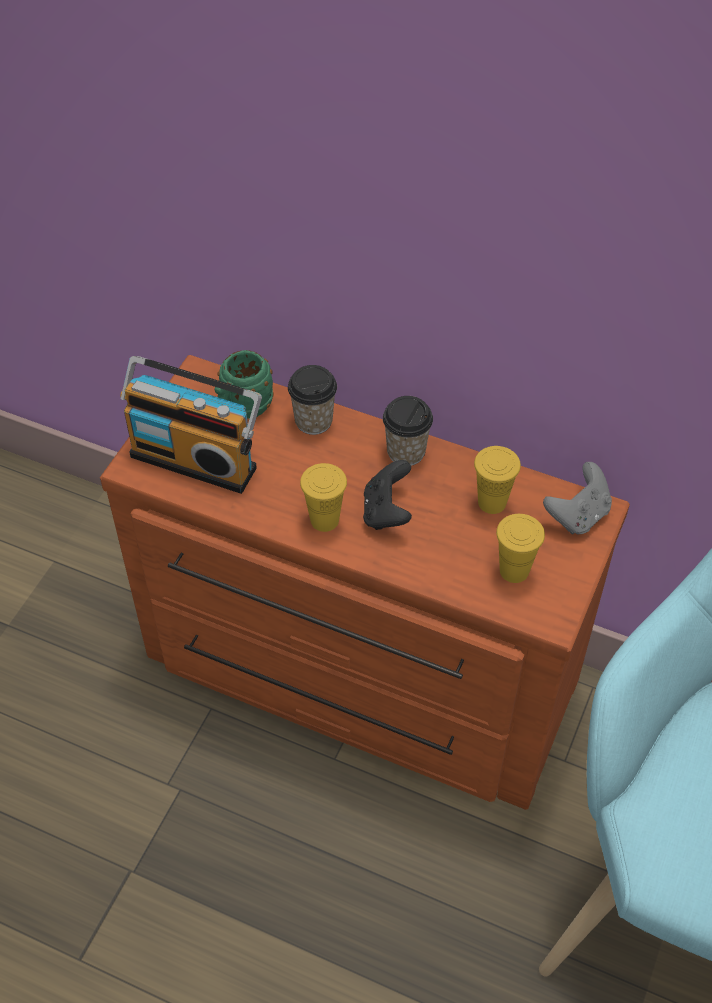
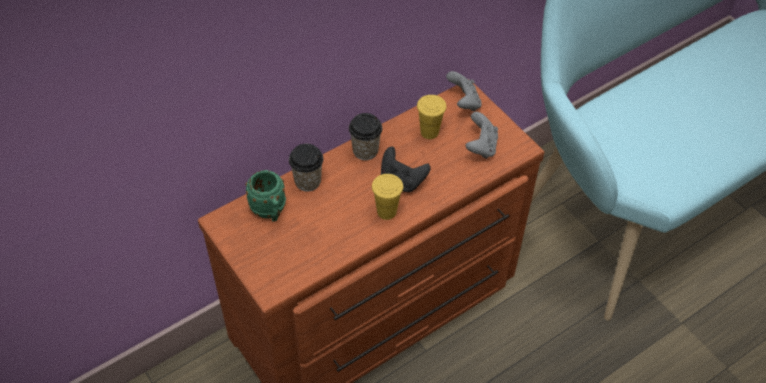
camera: 60 degrees left, 0 degrees up
(196, 458) = (290, 252): radio -> none
(514, 570) = (481, 146): yellow cup -> grey game controller

